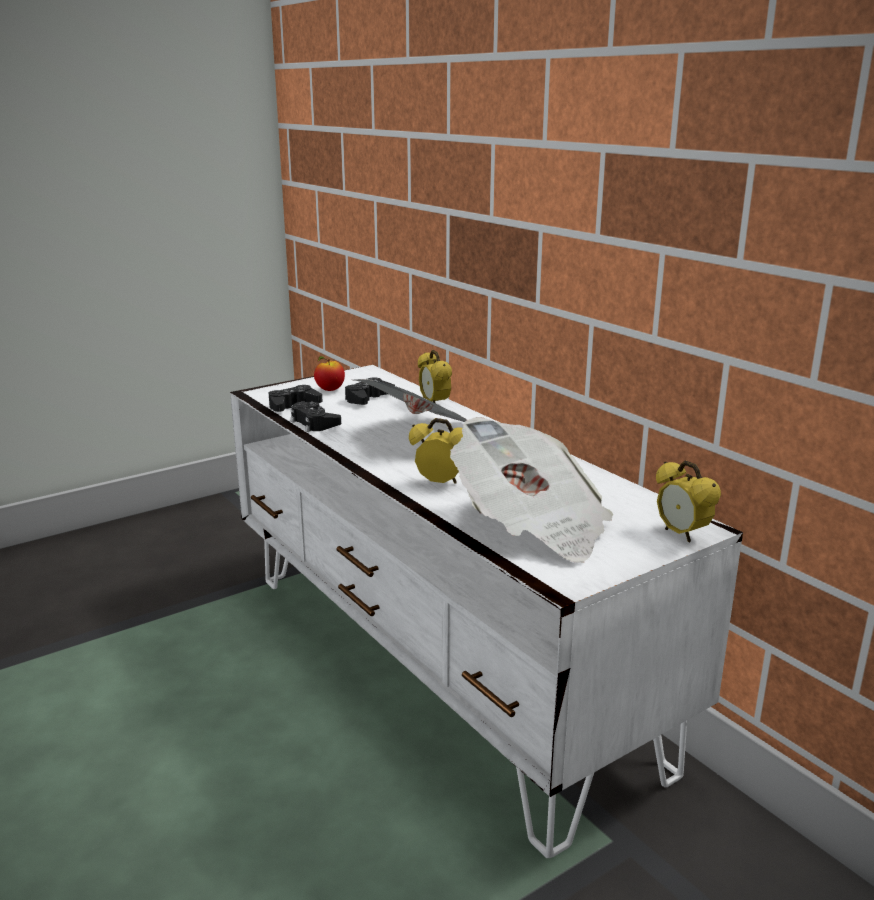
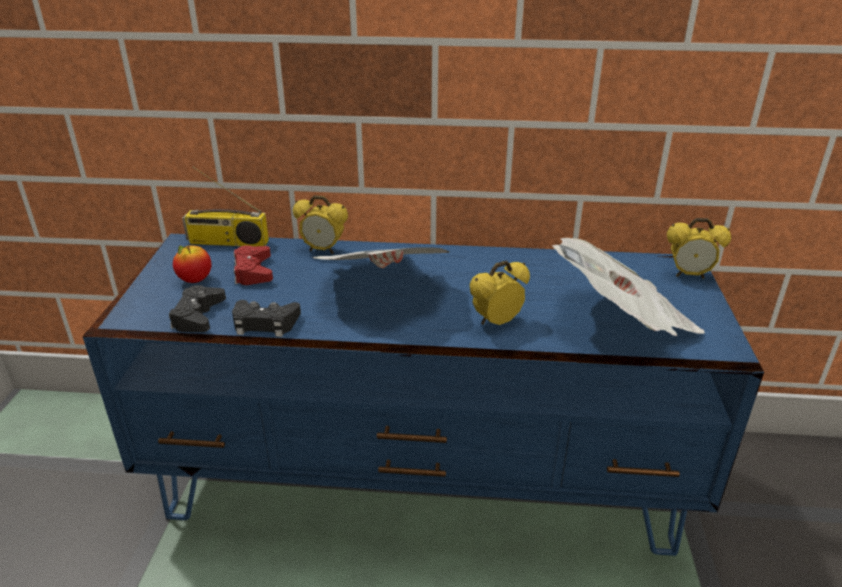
camera: 50 degrees left, 10 degrees up
(368, 398) = (253, 271): black game controller -> red game controller
(390, 379) = (227, 242): none -> radio
(438, 665) = (422, 480): white tv stand -> blue tv stand

